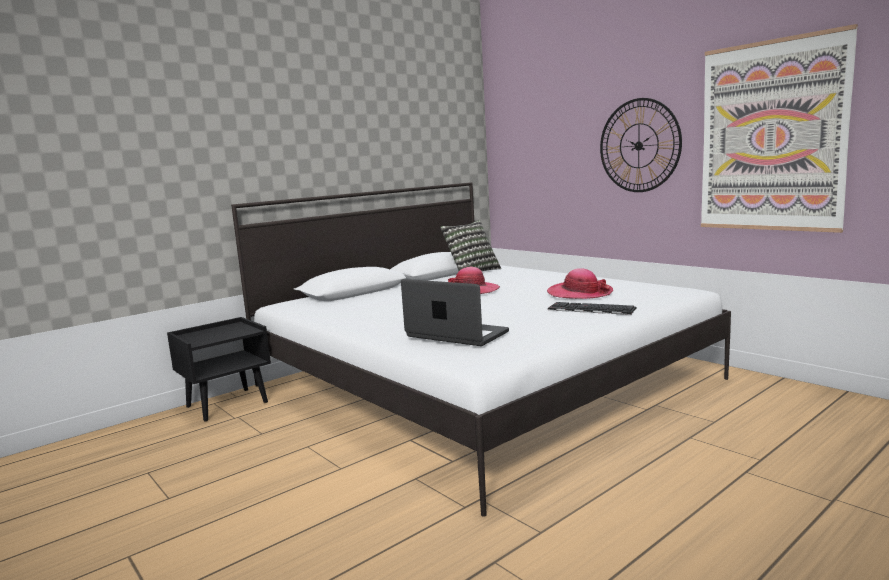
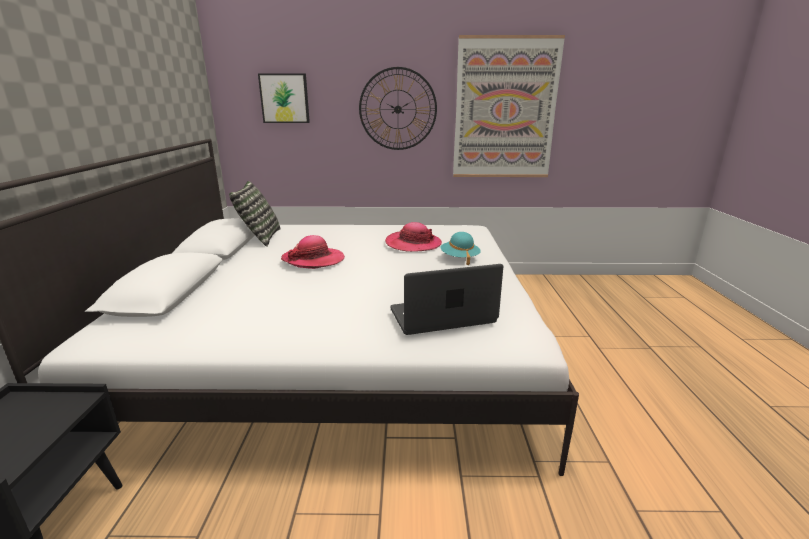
camera: 50 degrees left, 10 degrees up
(538, 142) = (285, 98): none -> picture
(590, 309) = (459, 258): keyboard -> turquoise hat

